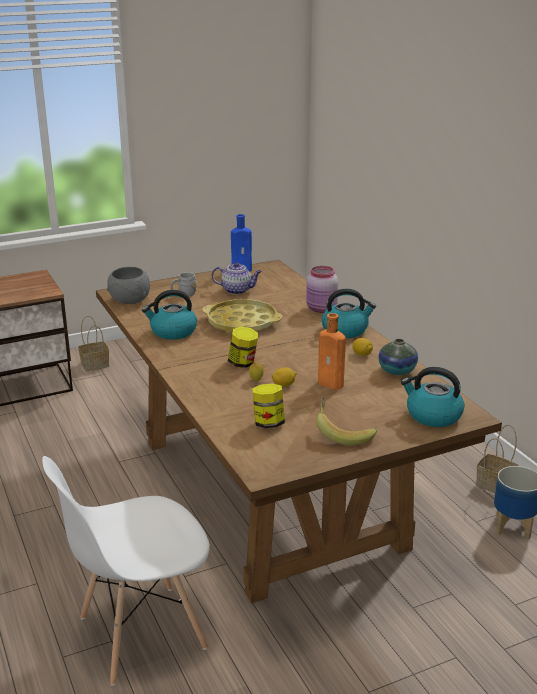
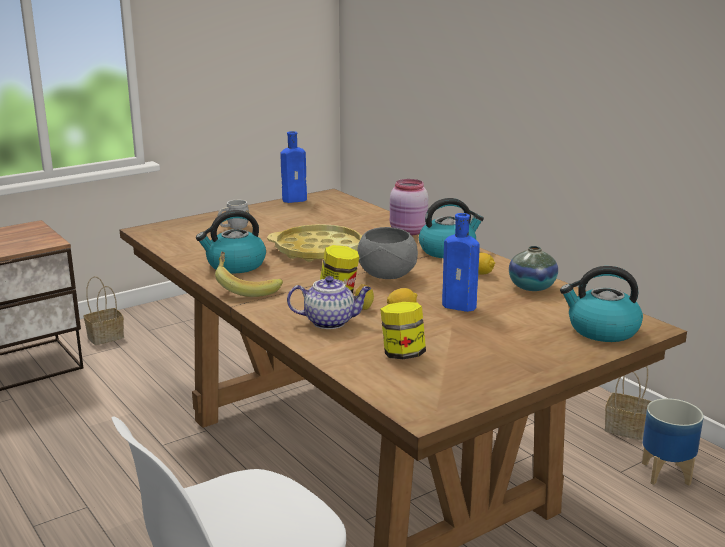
camera: 10 degrees left, 5 degrees down
(129, 300) = (167, 237): grey bowl -> grey bowl (386, 275)
(237, 290) = (298, 219): teapot -> teapot (330, 322)
(332, 384) = (461, 306): orange bottle -> blue bottle
(343, 433) = (503, 358): banana -> banana (246, 288)

